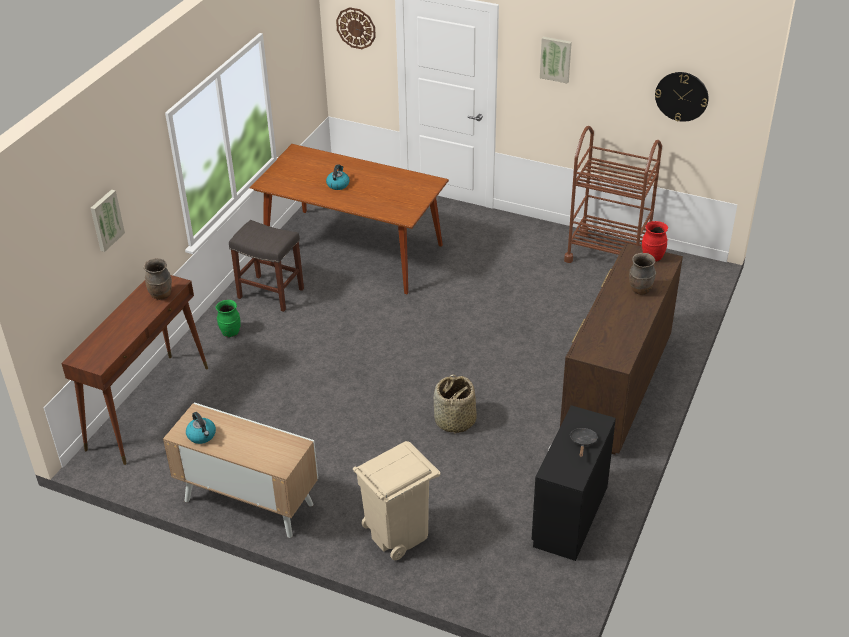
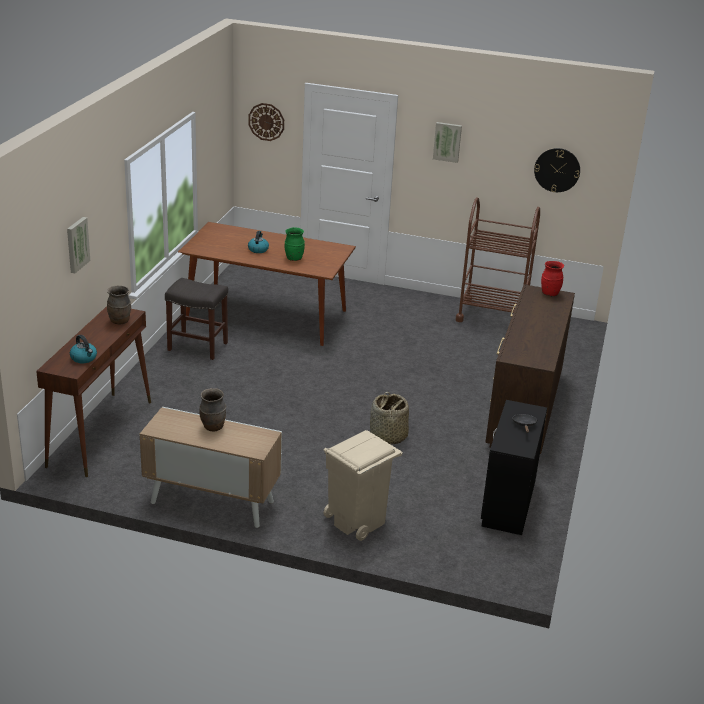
camera: 10 degrees left, 10 degrees down
(202, 435) = (176, 430): kettle -> kettle (84, 358)
(230, 332) = (166, 376): green vase -> green vase (294, 258)
(640, 290) = (546, 315): brown vase -> brown vase (213, 427)

